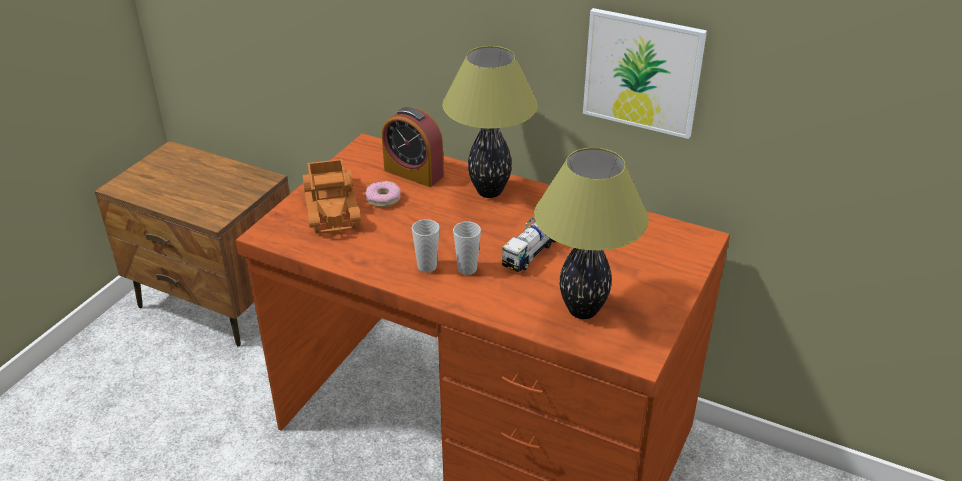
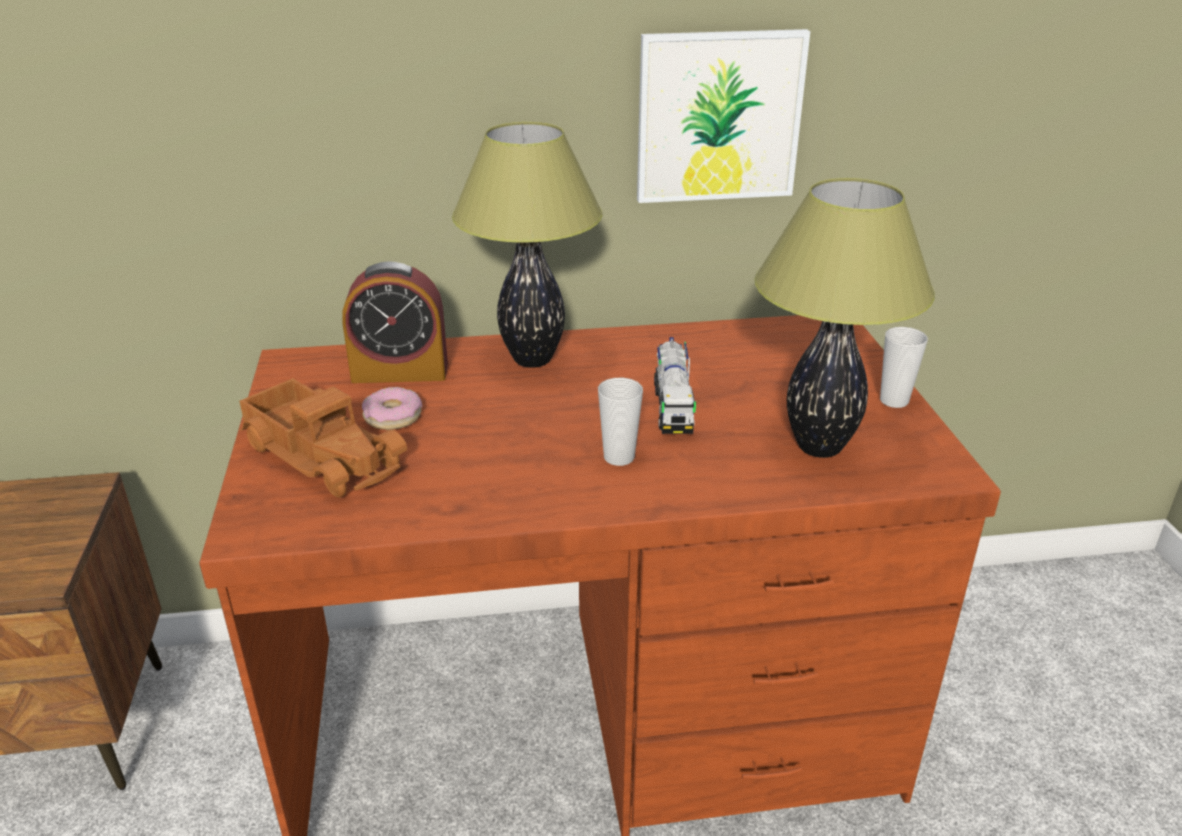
camera: 35 degrees left, 5 degrees down
(427, 267) = (561, 476): cup -> cup (894, 401)

